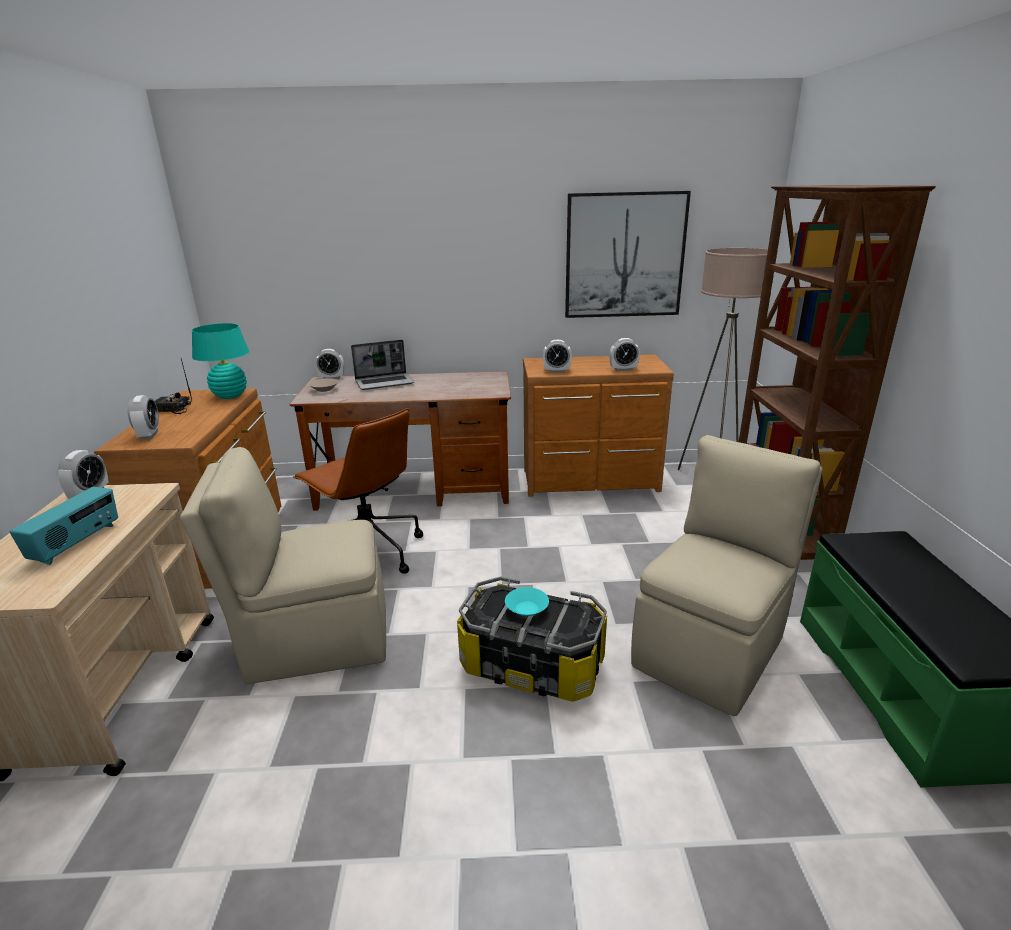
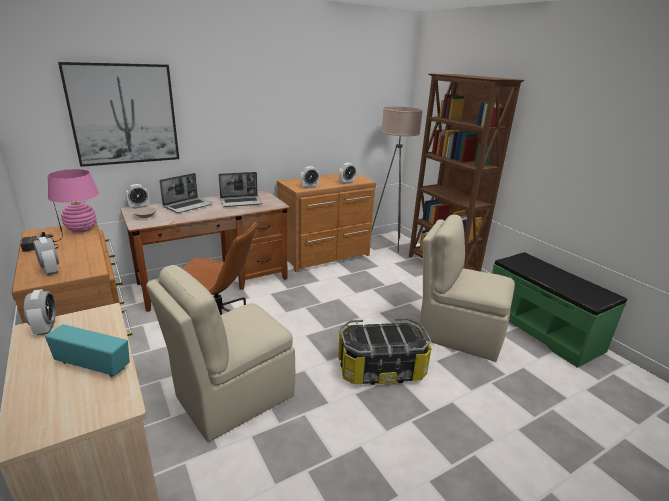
camera: 30 degrees left, 0 degrees up
(77, 543) = (93, 365): radio -> radio turned 60 degrees counterclockwise
(230, 396) = (82, 229): turquoise table lamp -> pink table lamp
(454, 384) = (241, 202): none -> laptop
(527, 609) = (381, 334): turquoise bowl -> none
(624, 256) = (335, 111): picture -> picture (124, 114)
(711, 649) = (458, 333): beige chair -> beige chair turned 75 degrees counterclockwise

